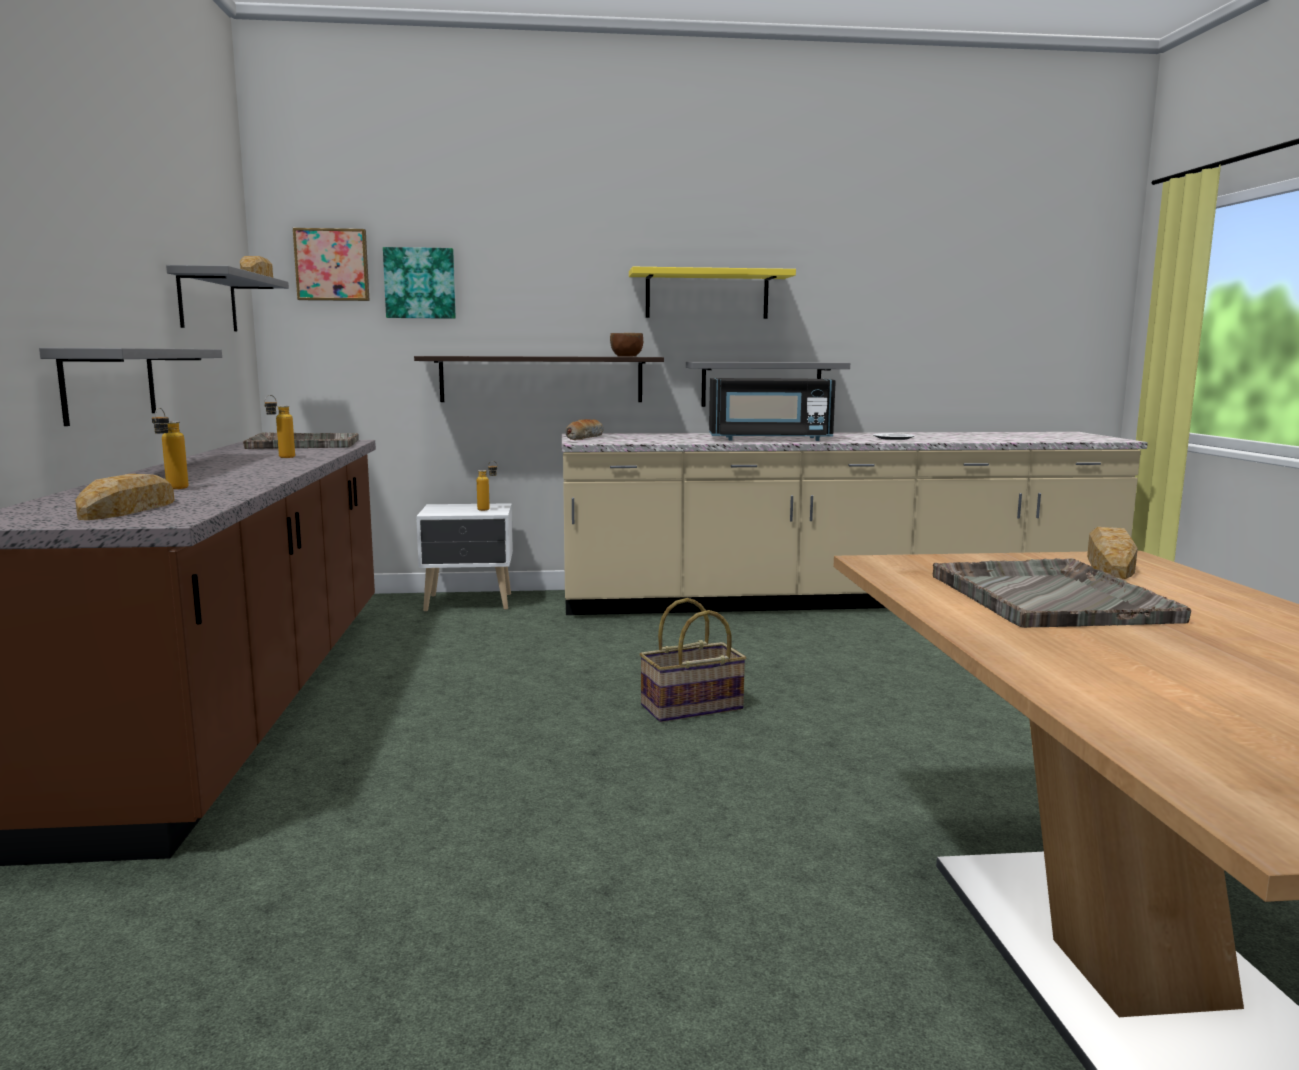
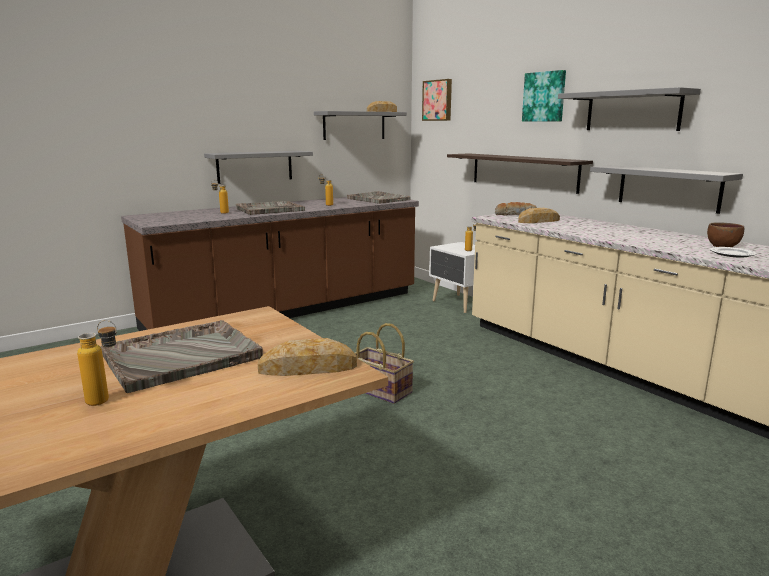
camera: 60 degrees right, 5 degrees up
(129, 509) = (171, 218): bread -> bread (539, 221)
(229, 473) = (269, 209): none -> grey tray
(420, 283) = (471, 109): picture -> picture (544, 97)
(627, 356) = (560, 159): brown bowl -> brown bowl (723, 246)
(707, 295) = (632, 111): yellow shelf -> grey shelf
(769, 439) = (617, 235): black microwave -> none
(1218, 631) = (106, 401): none -> bottle

